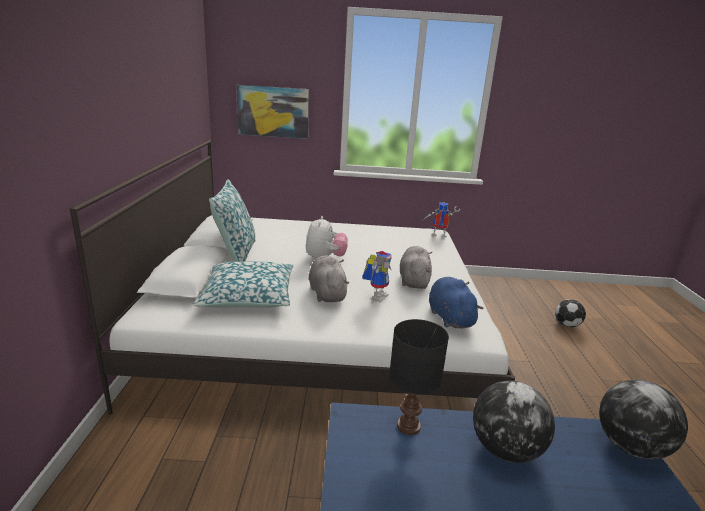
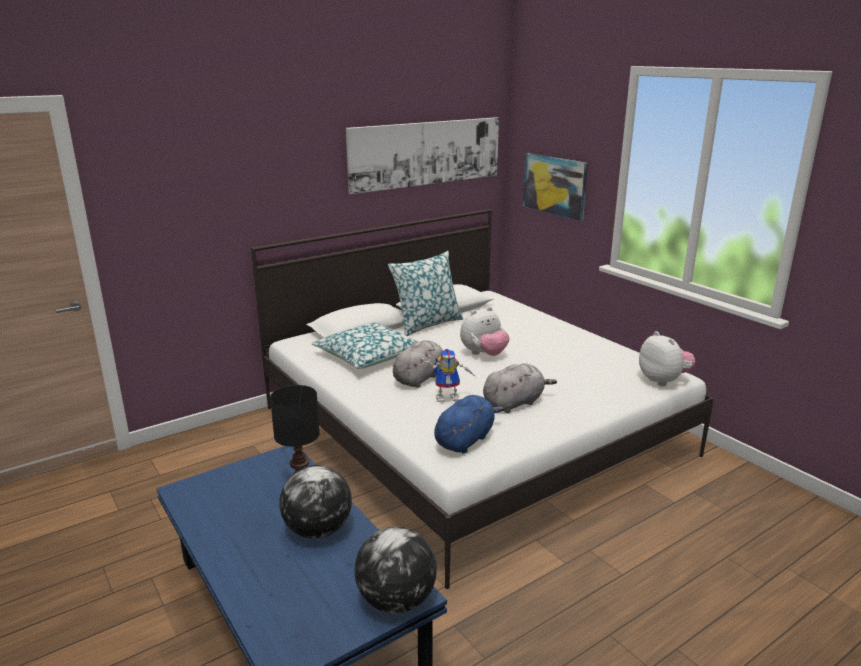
camera: 55 degrees right, 0 degrees up
(173, 82) = (426, 153): none -> picture
(437, 236) = (663, 380): toy robot -> plush toy
(567, 325) = (779, 587): football -> none

